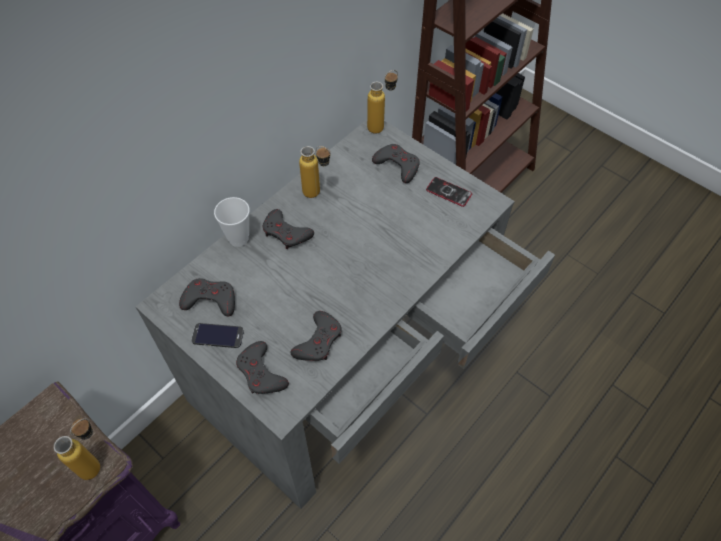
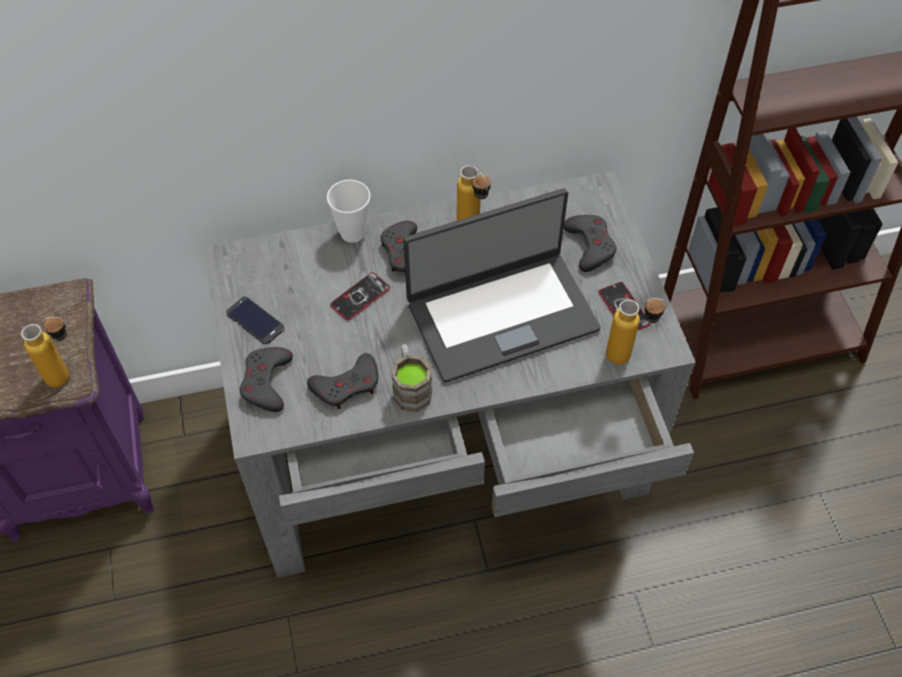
camera: 35 degrees right, 0 degrees up
(210, 300) = (276, 280): grey game controller -> none
(279, 277) = (360, 297): none -> phone
(361, 316) = (410, 387): none -> brown mug
(379, 237) = (501, 314): none -> laptop
(381, 126) = (610, 190): bottle -> bottle (628, 356)

